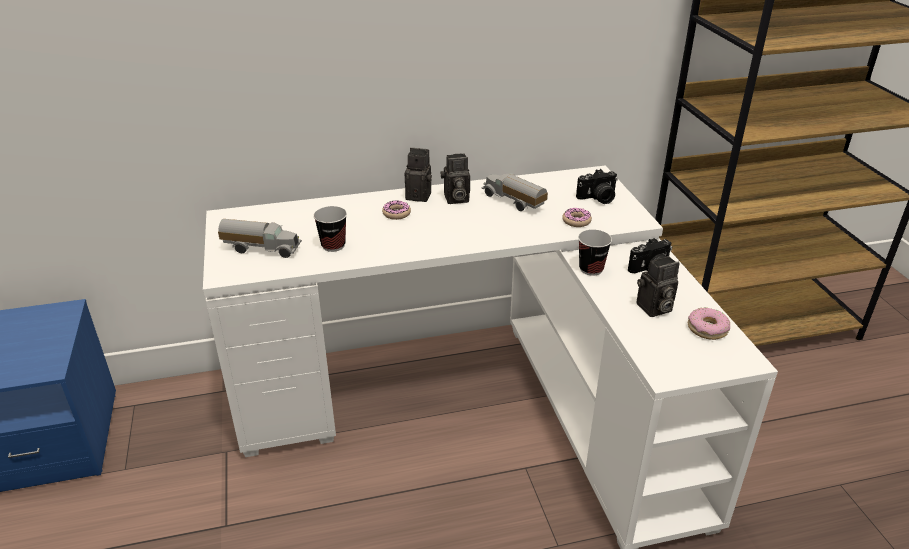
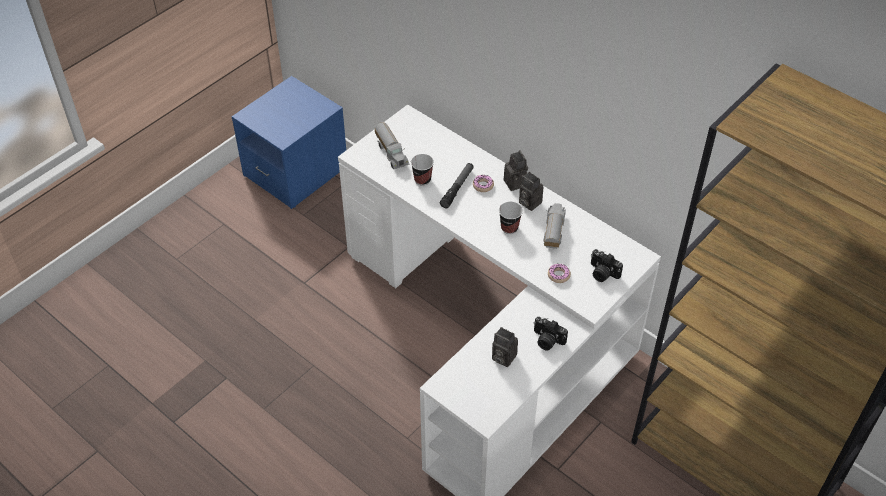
camera: 55 degrees right, 15 degrees up
(378, 229) = (457, 188): none -> flashlight
(591, 269) = (520, 309): cup -> cup (509, 228)
(707, 329) = (503, 391): donut -> none

